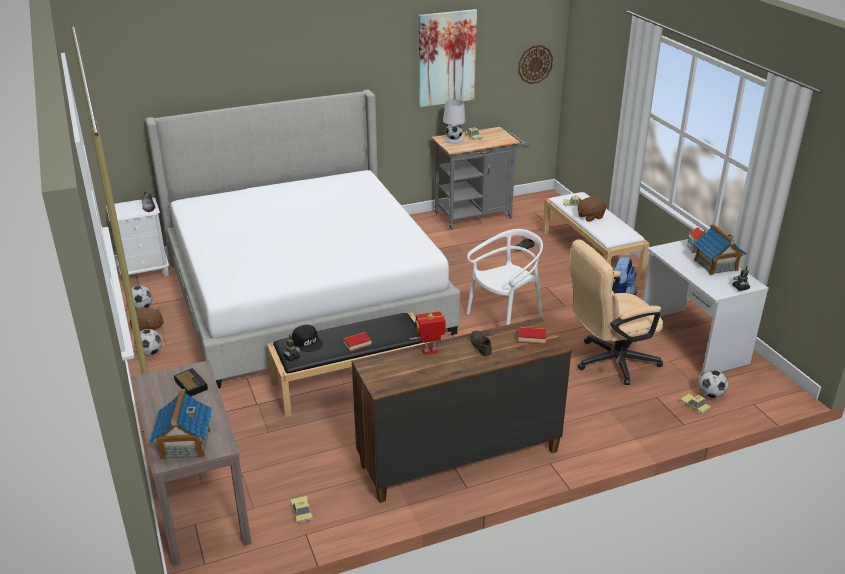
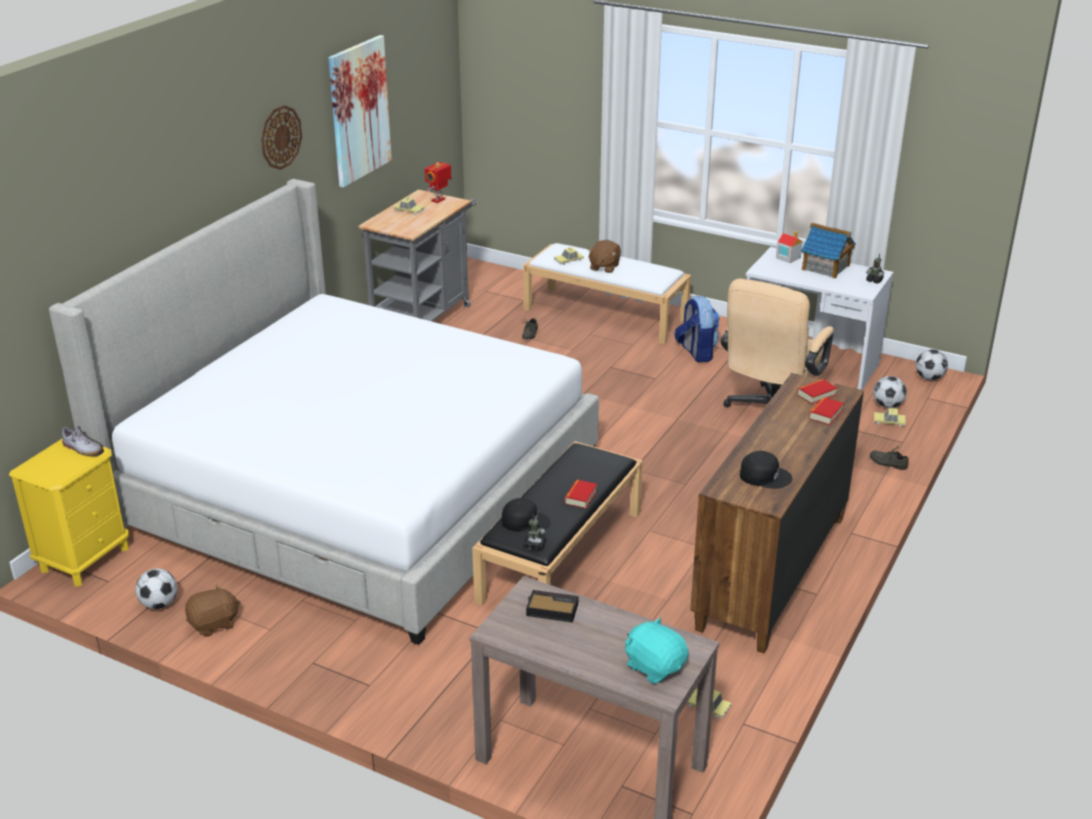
camera: 40 degrees left, 0 degrees up
(145, 272) = (85, 559): white nightstand -> yellow nightstand
(150, 353) = (264, 648): football -> football (929, 378)
(185, 444) = (654, 666): toy house -> turquoise plush toy
(408, 370) = (764, 476): none -> black cap
(430, 351) = (754, 449): toy robot -> toy robot (439, 200)
(453, 140) = (392, 221): white table lamp -> none
(482, 346) = (788, 422): grey shoe -> grey shoe (888, 462)
(505, 317) = (616, 415): white chair -> none
(515, 352) = (825, 414): none -> book
(535, 64) = (437, 95): wall clock -> wall clock (280, 137)

